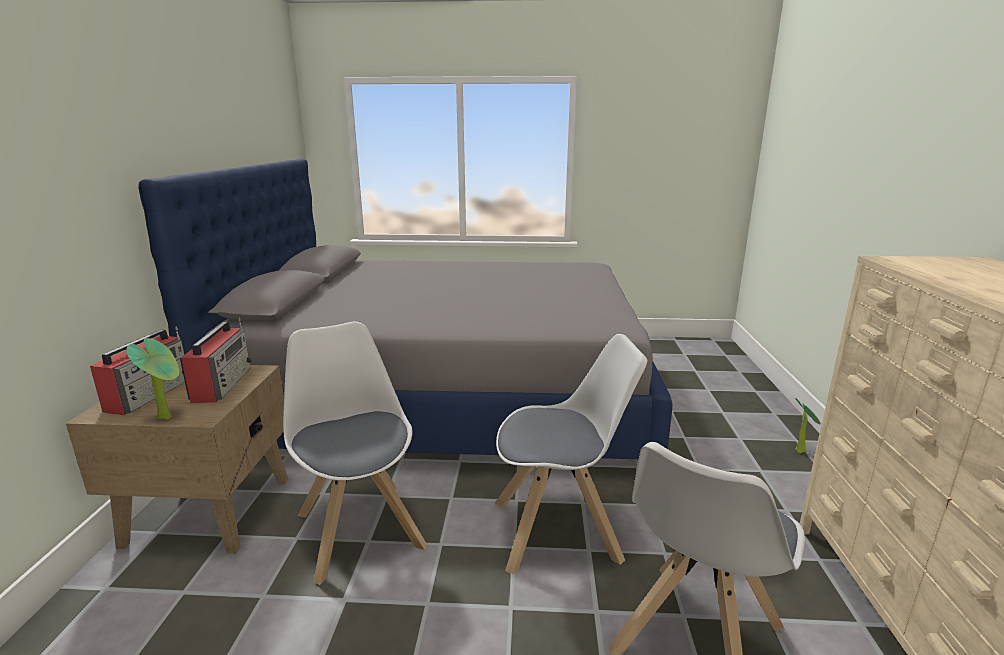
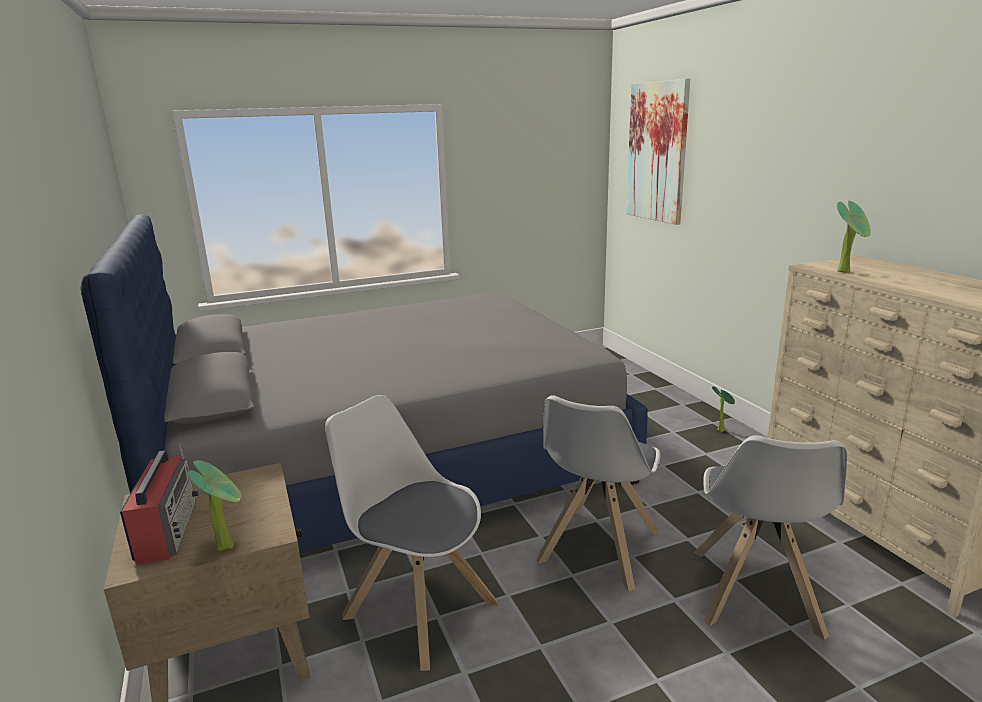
camera: 25 degrees left, 0 degrees up
(222, 384) = (242, 497): radio -> none
(560, 530) = (597, 549): chair -> chair turned 150 degrees clockwise
(801, 129) = (657, 152): none -> picture
(928, 270) = (846, 272): none -> potted plant

